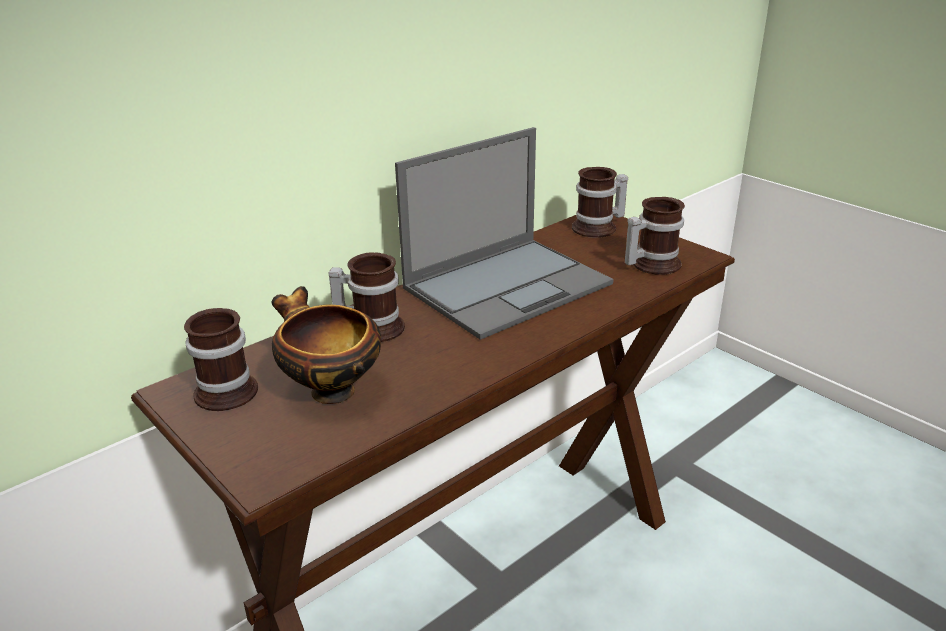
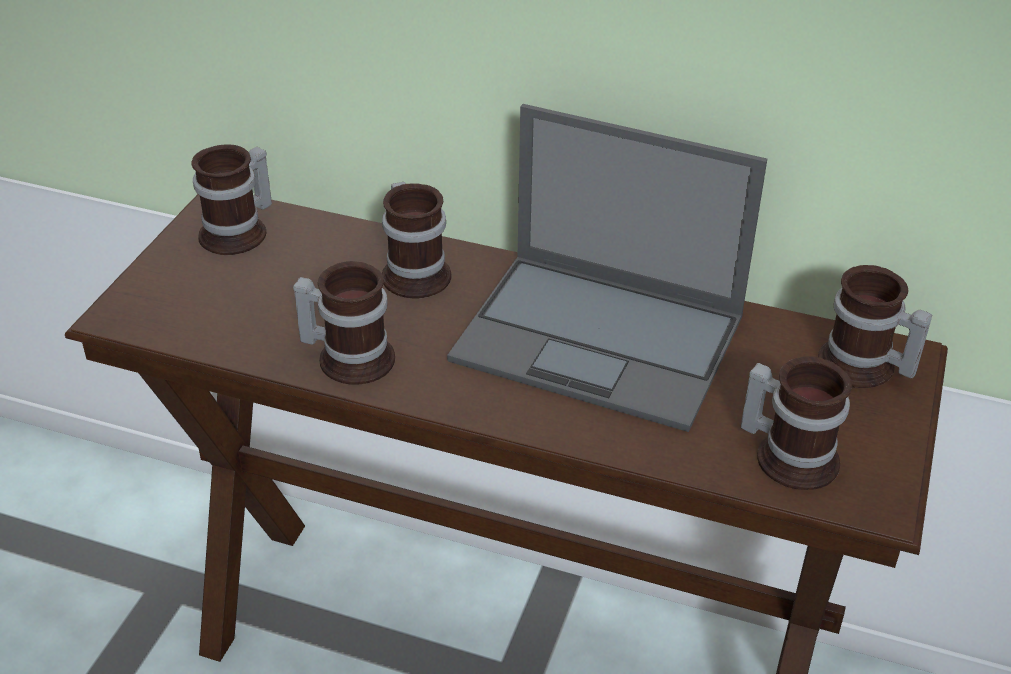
camera: 60 degrees right, 10 degrees up
(329, 390) = (275, 295): bowl -> none
(436, 375) = (350, 356): none -> mug

